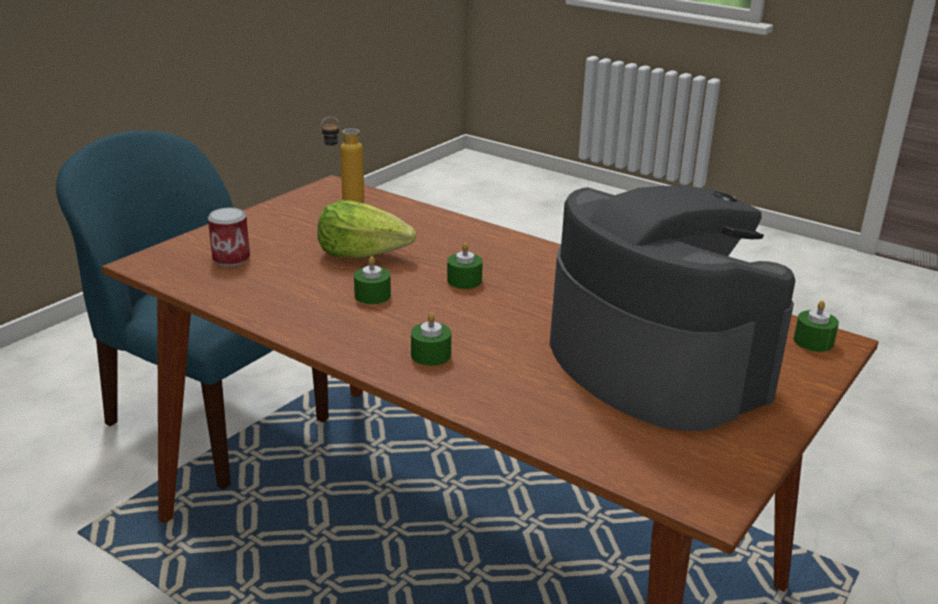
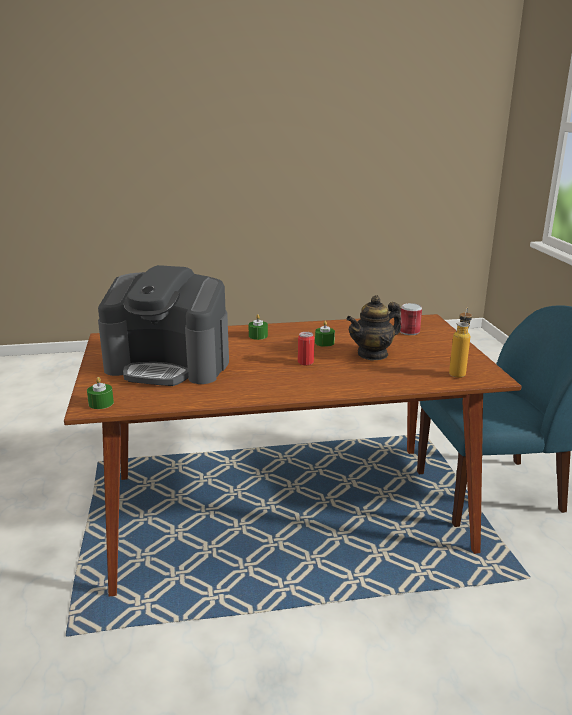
camera: 135 degrees right, 5 degrees down
(363, 254) = (373, 354): lettuce -> teapot
(464, 281) = (305, 362): green candle -> can

